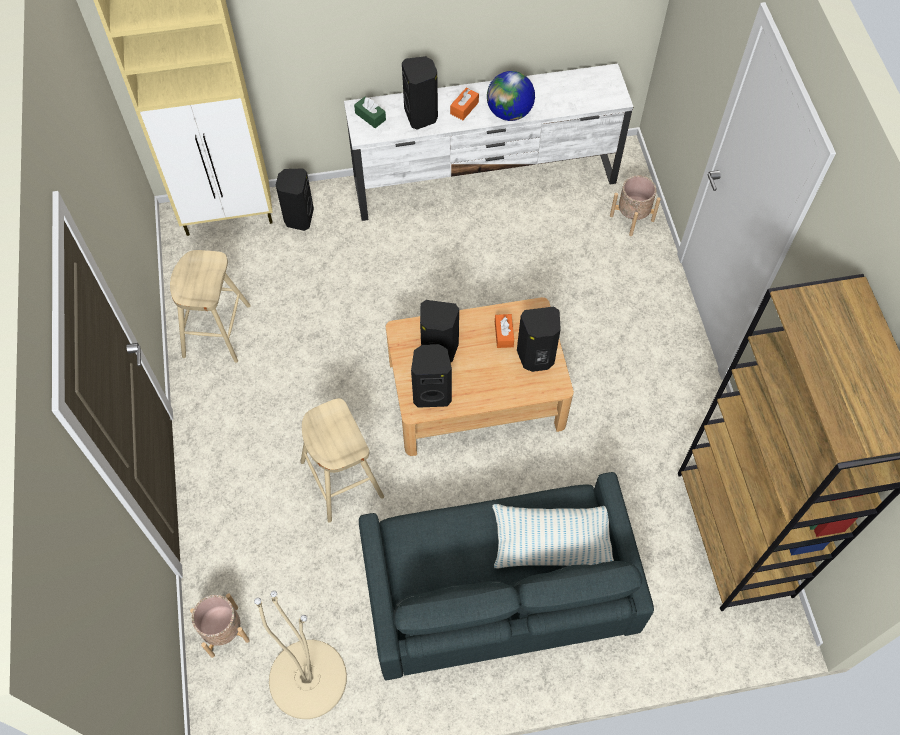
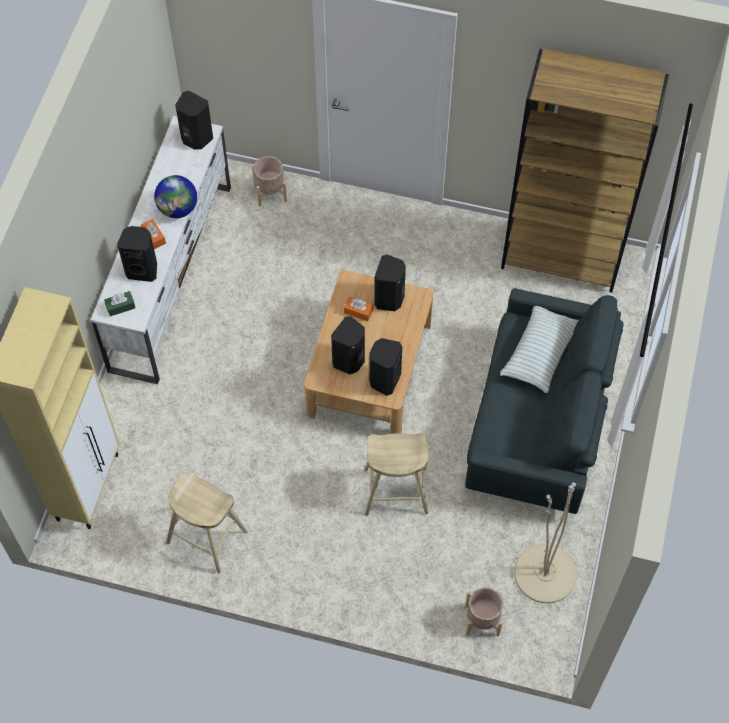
camera: 65 degrees left, 0 degrees up
(298, 218) = (125, 432): black speaker -> black speaker (196, 139)

